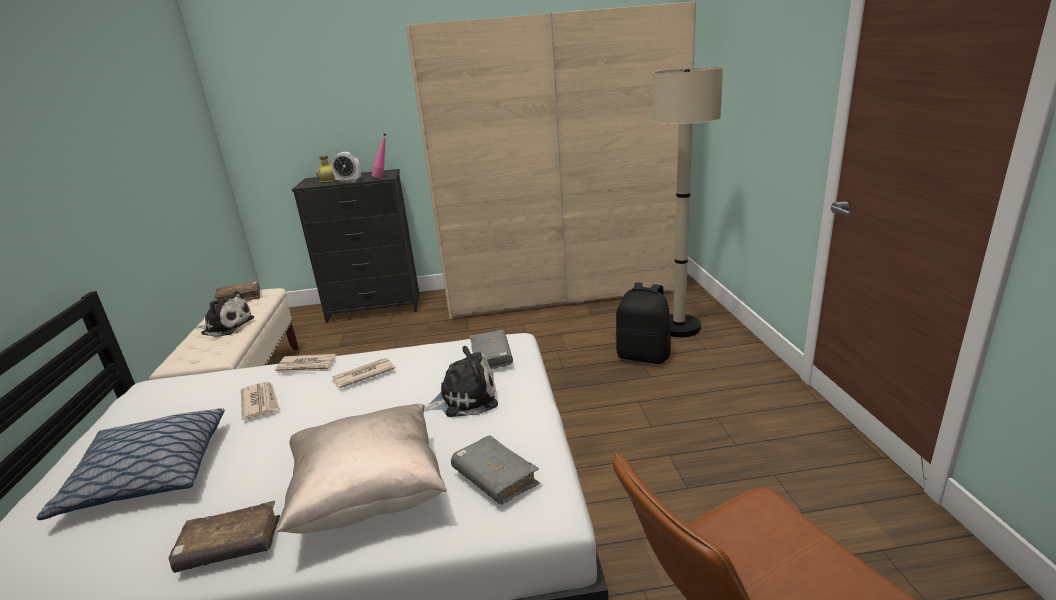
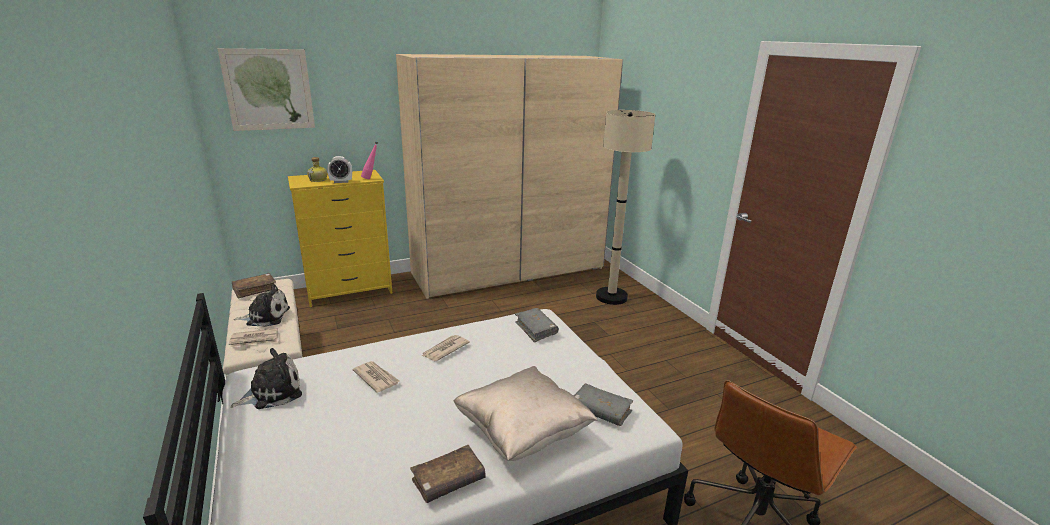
camera: 20 degrees left, 0 degrees up
(148, 475) = (327, 443): pillow -> none
(277, 82) = (269, 90): none -> picture
(307, 366) = (390, 346): newspaper -> newspaper (255, 340)
(374, 307) = (349, 291): black dresser -> yellow dresser
(464, 399) = (538, 361): plush toy -> plush toy (272, 392)
(643, 356) = (597, 320): black backpack -> none

